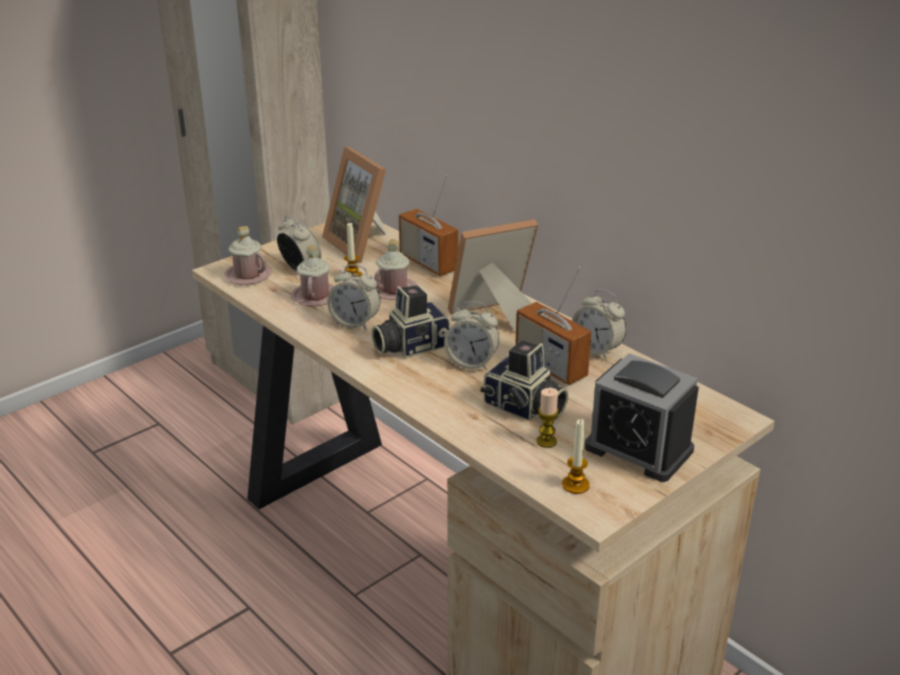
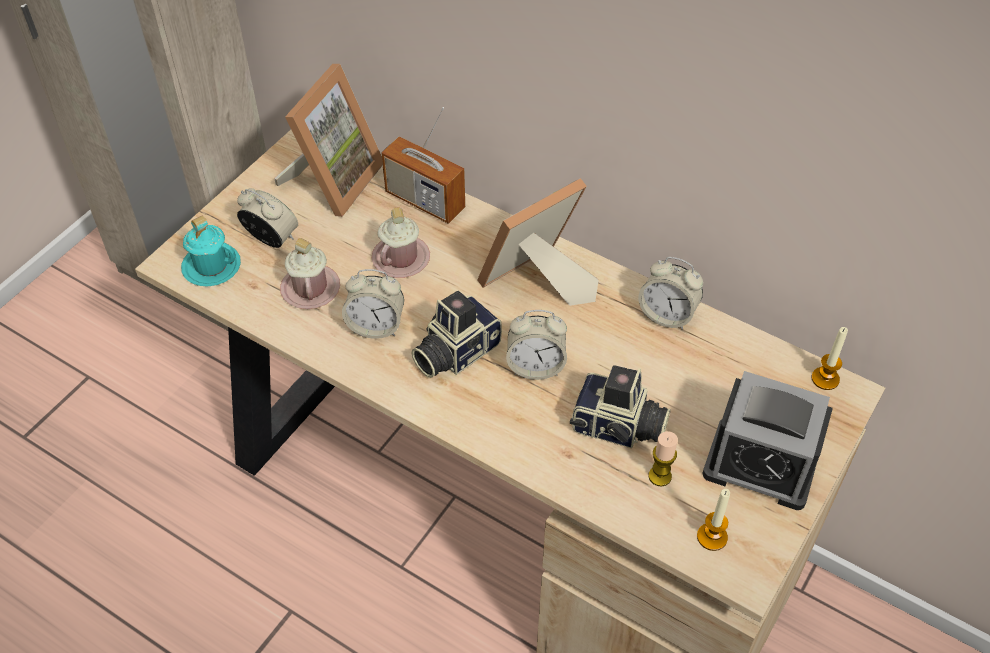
camera: 15 degrees left, 20 degrees up
(248, 276) = (211, 266): pink mug -> turquoise mug
(352, 276) = (342, 243): candle -> candle (825, 379)
(363, 244) = (333, 180): picture frame -> picture frame turned 105 degrees counterclockwise
(550, 366) = (625, 352): radio -> none

